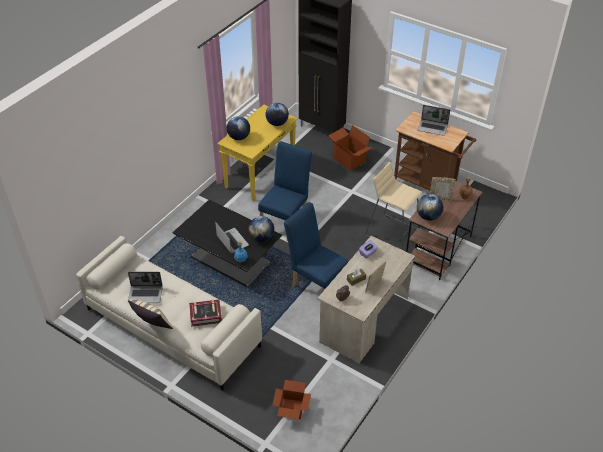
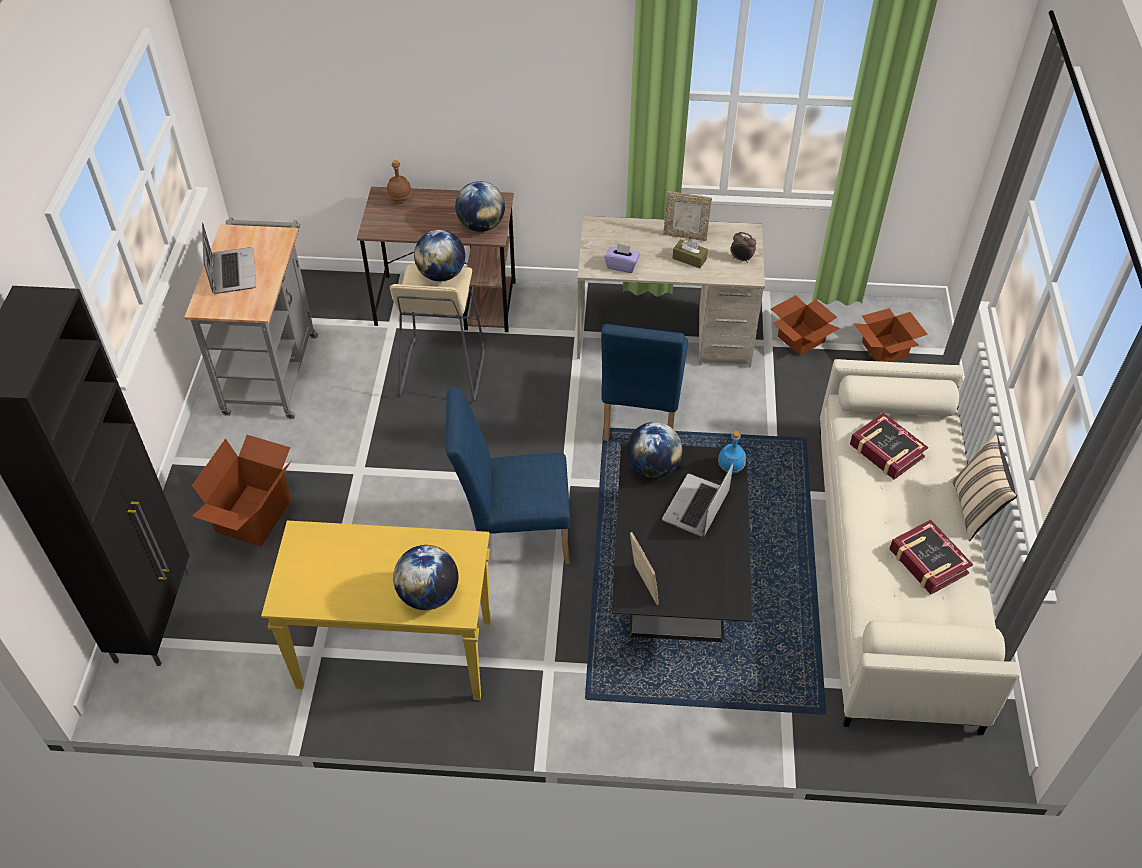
camera: 120 degrees left, 5 degrees up
(146, 294) = (928, 561): laptop -> book
(277, 123) = (330, 547): globe -> globe (441, 274)
(325, 375) = (800, 338): none -> cardboard box
(428, 184) = (272, 368): brown cart -> grey cart
(440, 198) = (422, 226): picture frame -> picture frame (643, 585)

